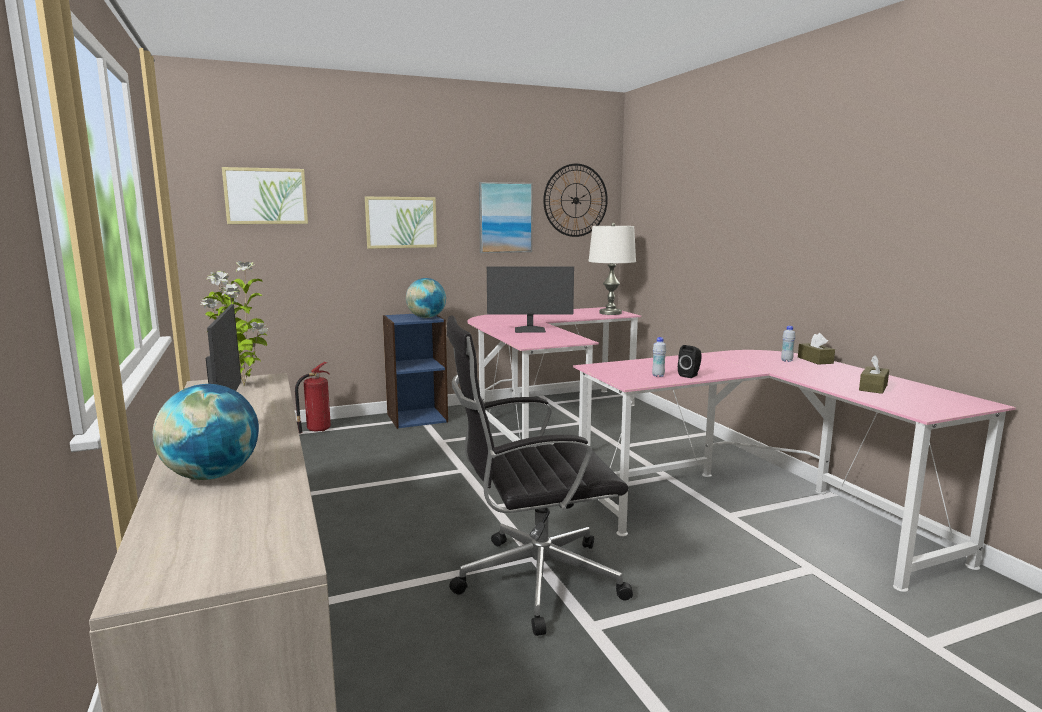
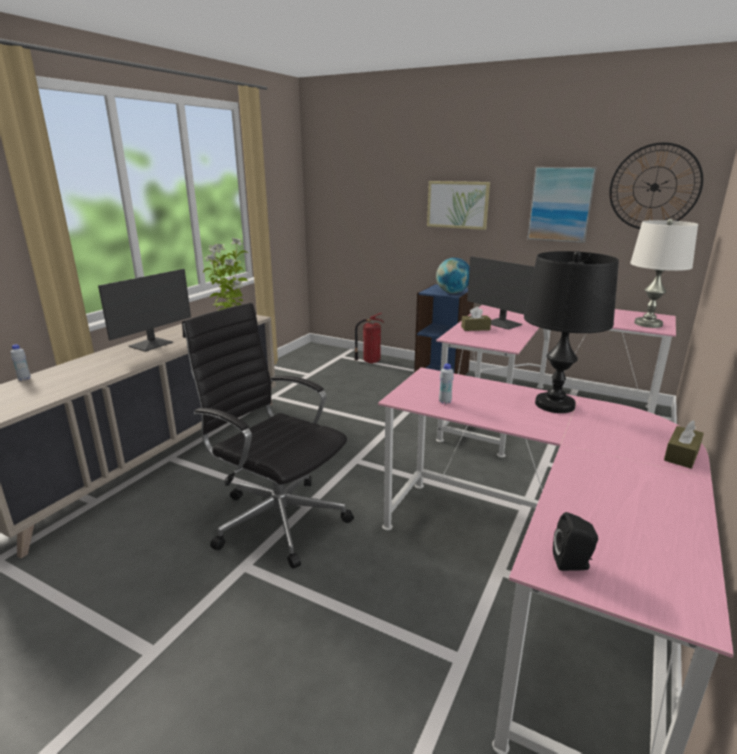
camera: 50 degrees right, 10 degrees up
(212, 476) = (84, 368): globe -> none
(266, 196) = (361, 180): picture -> none
(690, 375) = (472, 413): black speaker -> black speaker (573, 564)
(708, 359) = (554, 405): none -> black table lamp
(786, 361) = (639, 440): white bottle -> white bottle (24, 379)
(873, 387) = (614, 514): brown tissue box -> brown tissue box (475, 328)

